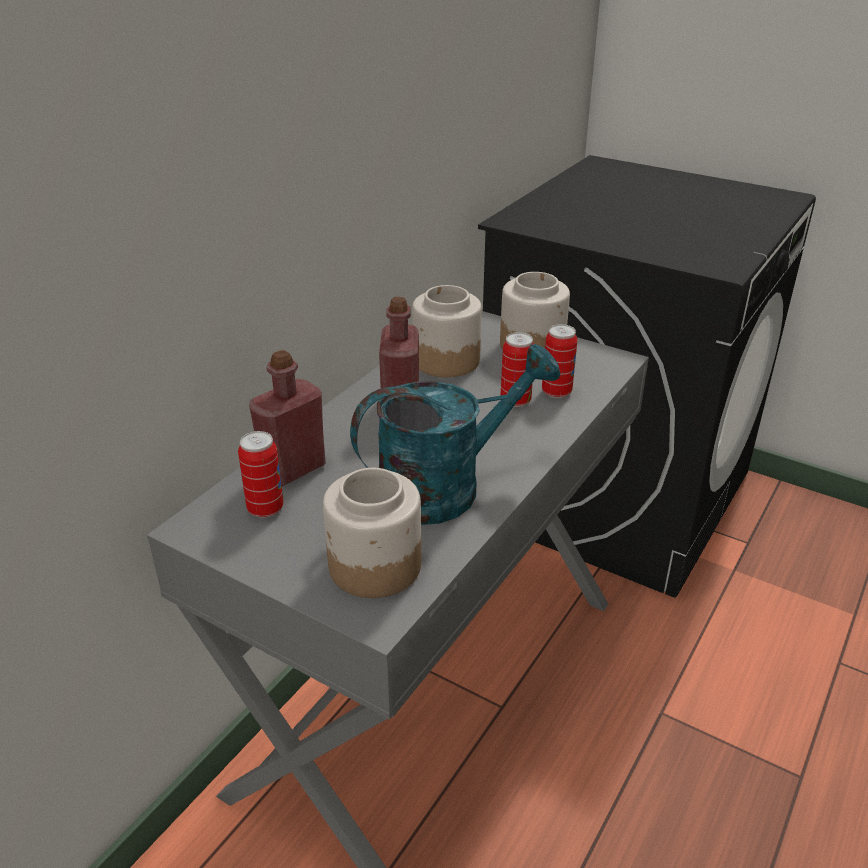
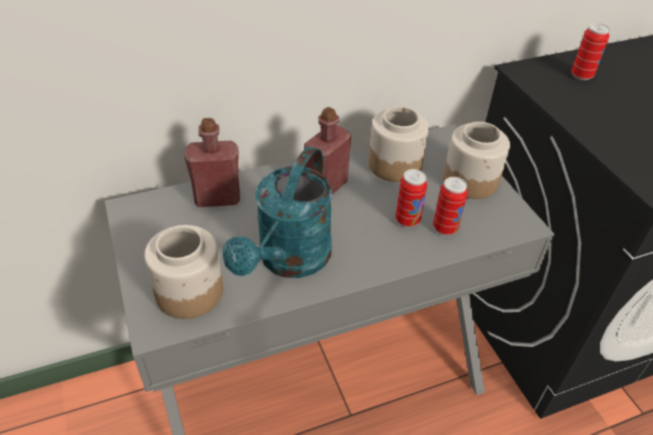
camera: 35 degrees right, 10 degrees up
(265, 509) = (175, 217): can -> can (581, 75)
(445, 486) = (289, 261): turquoise watering can -> turquoise watering can turned 105 degrees clockwise

